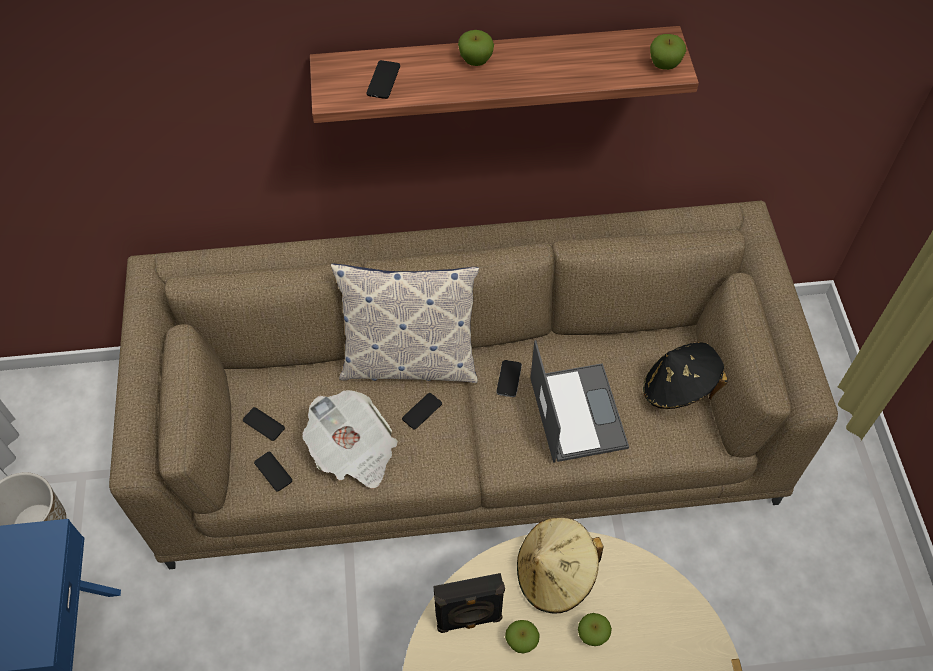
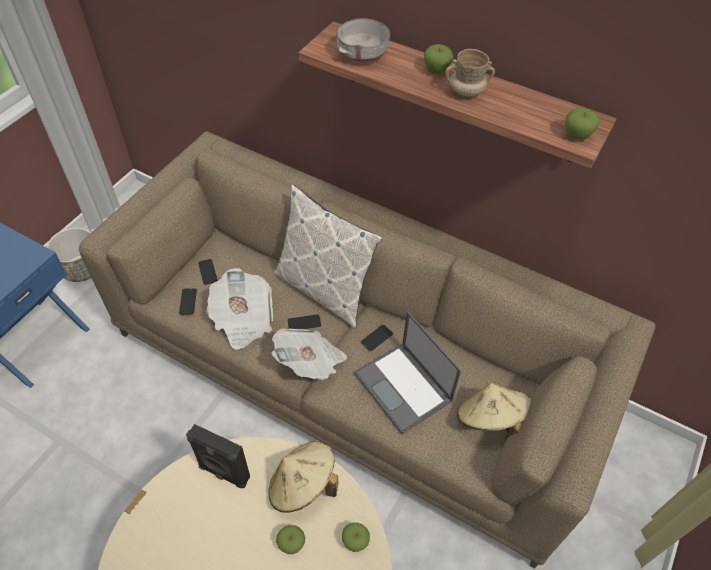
camera: 35 degrees right, 5 degrees down
(383, 80) = (362, 54): phone -> grey bowl
(465, 448) = (310, 362): none -> newspaper
(521, 641) = (242, 512): apple -> apple (355, 541)
(526, 70) = (466, 92): none -> beige mug
(577, 411) = (404, 387): laptop -> laptop turned 120 degrees clockwise
(679, 389) = (490, 420): black hat -> beige hat

